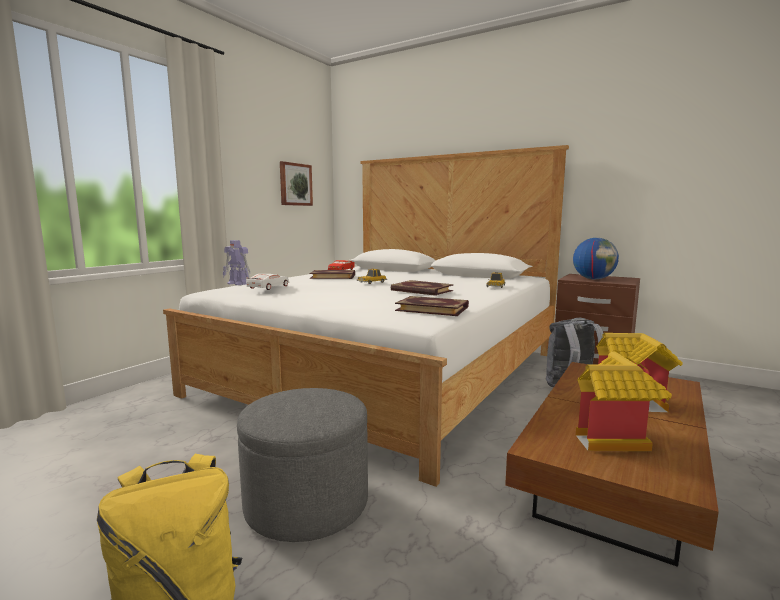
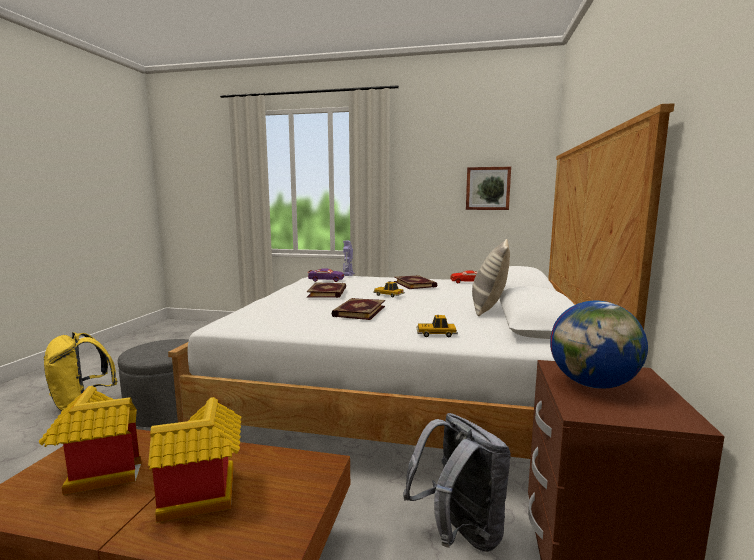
camera: 70 degrees right, 0 degrees up
(268, 287) = (326, 280): white toy car -> purple toy car
(432, 308) = (267, 321): book -> book (328, 292)
(438, 276) = (488, 309): none -> pillow

